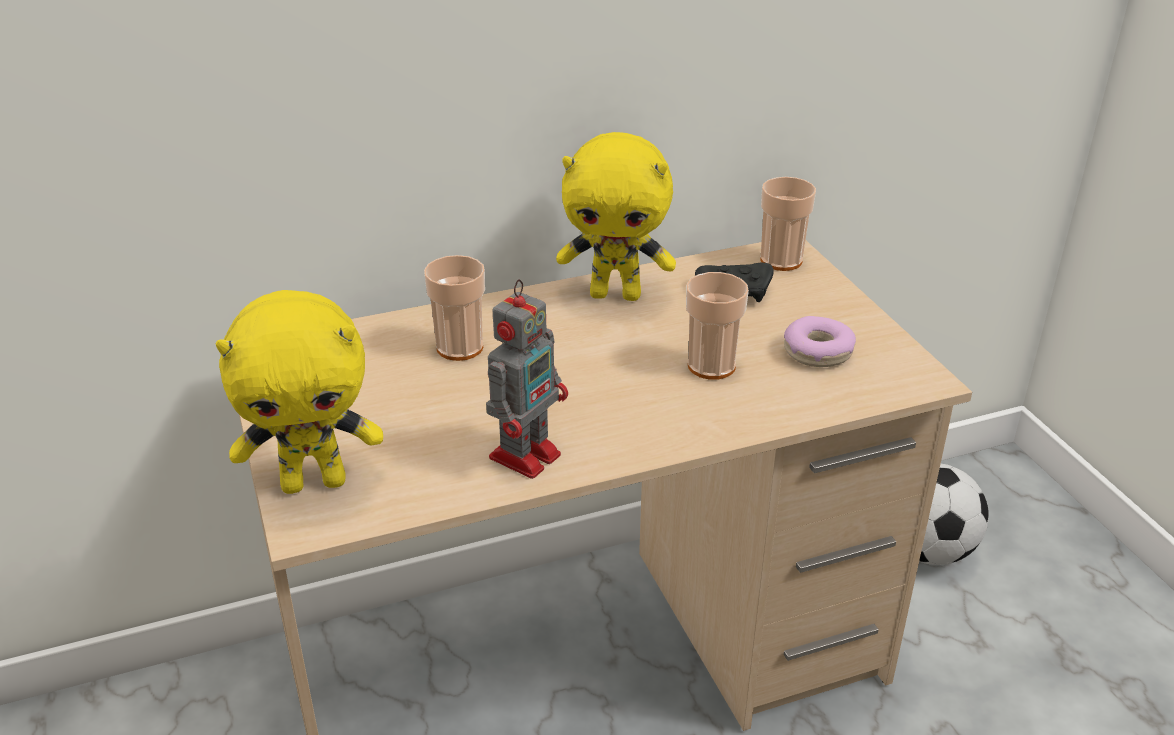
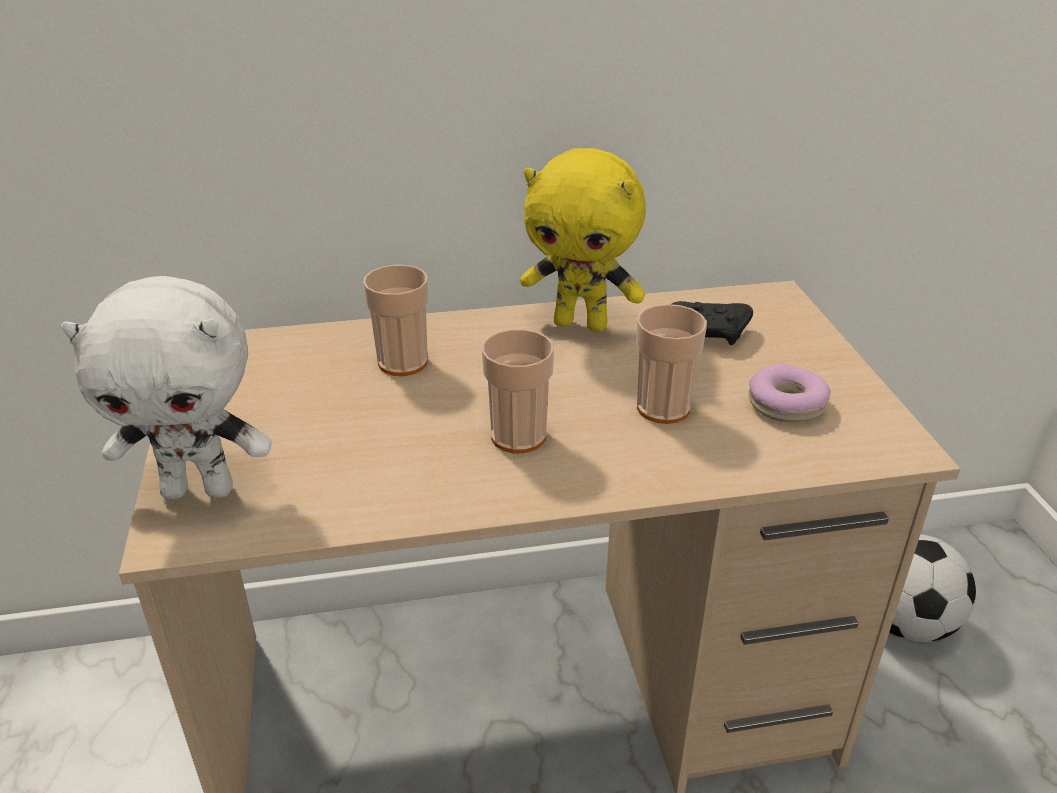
camera: 10 degrees right, 0 degrees up
(315, 482) = (200, 489): yellow plush toy -> white plush toy
(527, 454) = (433, 484): toy robot -> none
(781, 260) = (766, 304): cup -> cup (518, 436)

